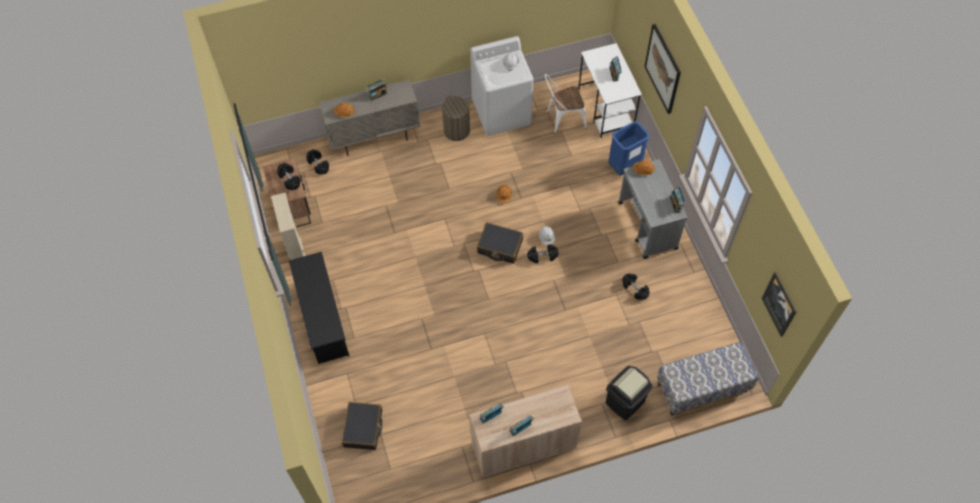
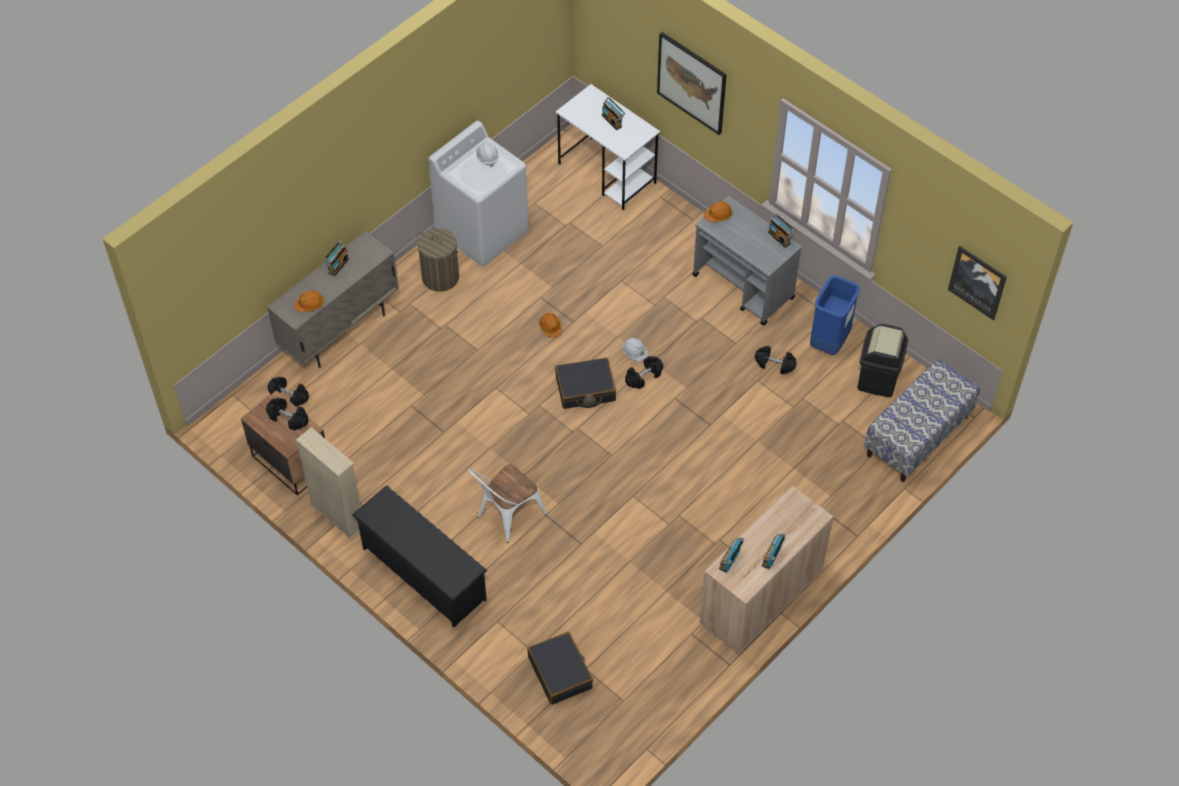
camera: 30 degrees left, 5 degrees down
(562, 119) = (563, 208): white chair -> white chair (506, 517)
(624, 167) = (673, 232): blue trash can -> blue trash can (829, 342)
(625, 402) = (843, 493): black trash can -> black trash can (878, 379)

